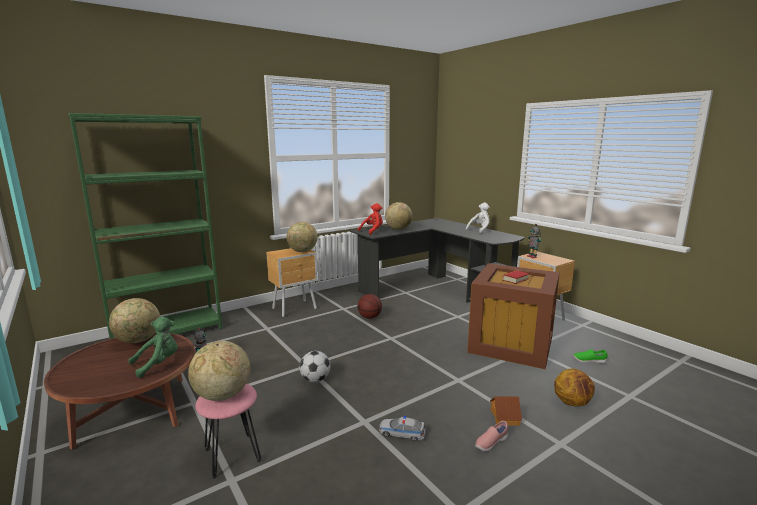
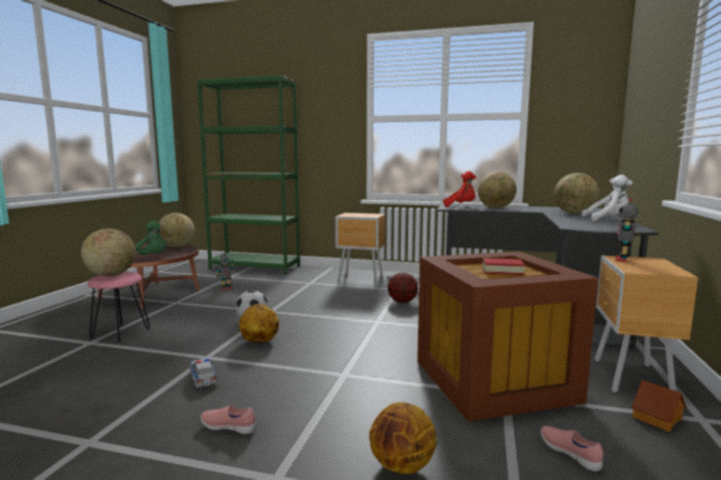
camera: 50 degrees right, 5 degrees down
(302, 251) = (369, 216): globe -> globe (574, 213)
(363, 390) = (259, 341): none -> basketball
(505, 417) = (296, 423): toy house -> toy house (657, 418)
(589, 361) = (570, 454): green shoe -> pink shoe

